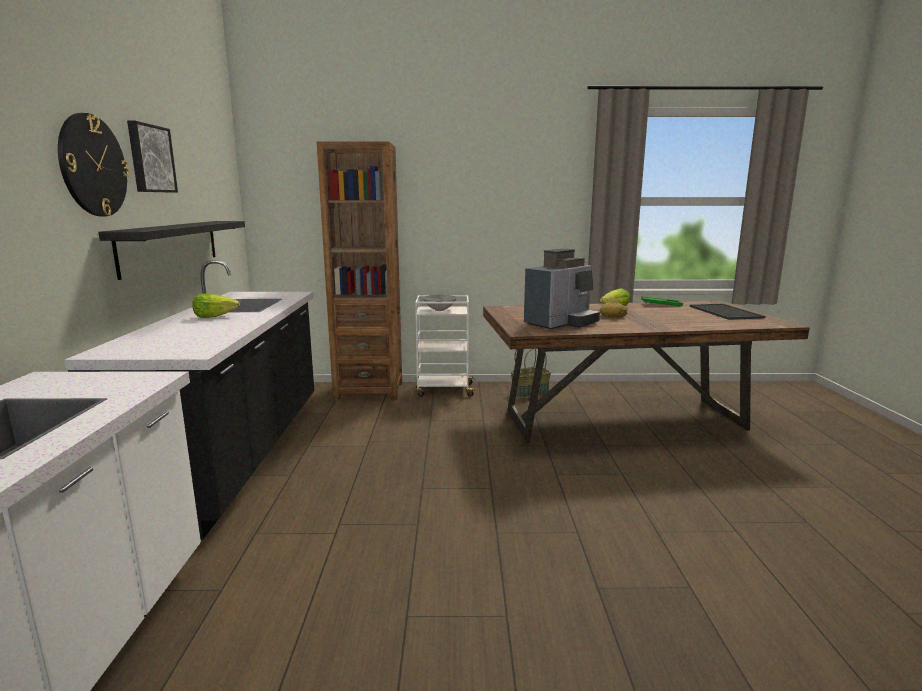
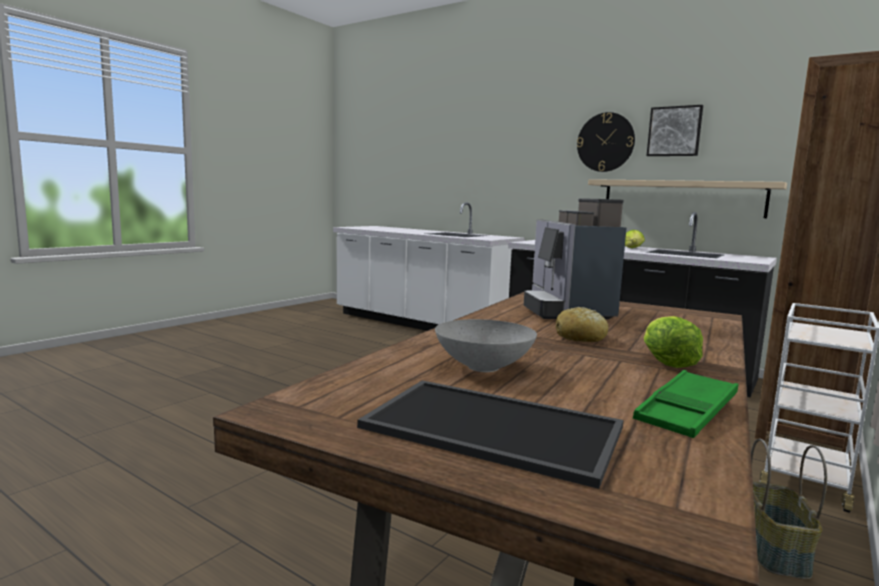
camera: 125 degrees right, 5 degrees down
(171, 246) = (681, 198): black shelf -> beige shelf
(439, 309) = (825, 332): grey bowl -> grey bowl (485, 367)

